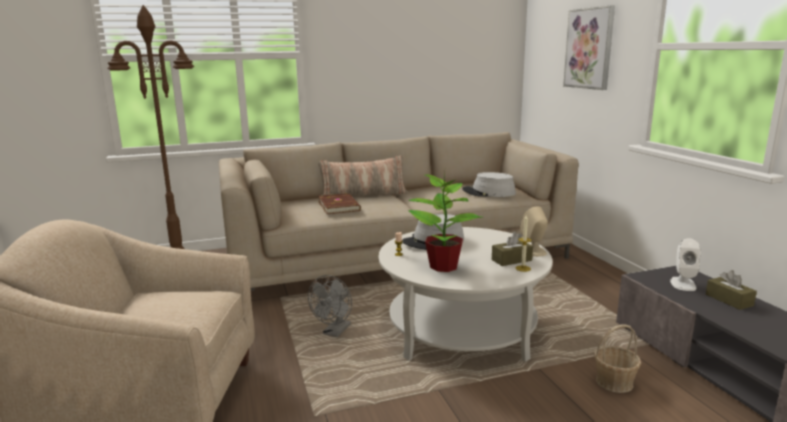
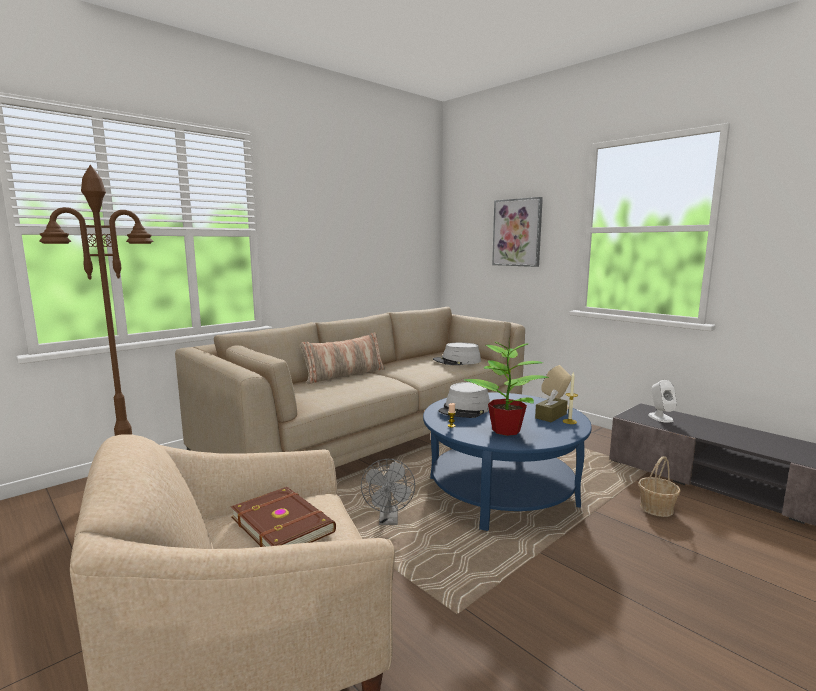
camera: 25 degrees left, 5 degrees down
(339, 206) = (338, 387): brown book -> brown book (283, 523)
(461, 330) = (501, 491): white coffee table -> blue coffee table
(729, 300) = (702, 424): brown tissue box -> none

